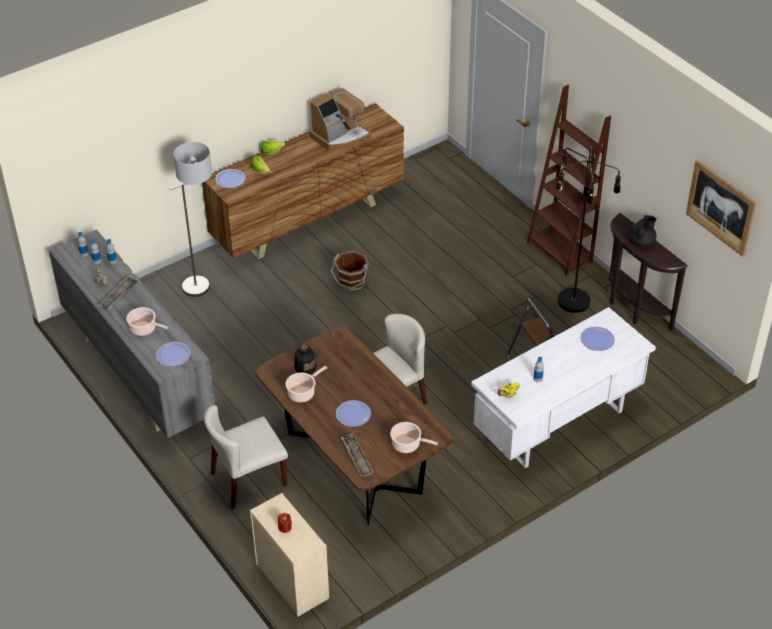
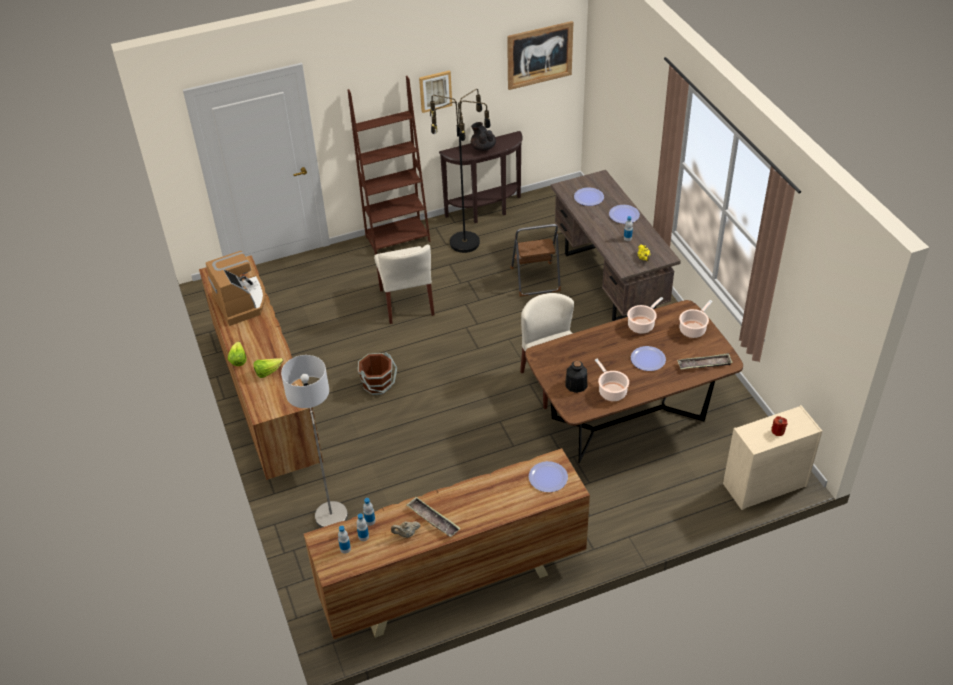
camera: 75 degrees left, 0 degrees up
(137, 373) = (452, 585): grey cabinet -> brown cabinet
(144, 329) = (498, 499): cooking pot -> cooking pot (642, 325)
(230, 179) = (269, 399): plate -> plate (624, 215)
(248, 480) = (633, 503): beige chair -> beige chair (407, 302)
(557, 424) = (610, 281): white desk -> brown desk
(631, 153) = (435, 91): none -> picture

